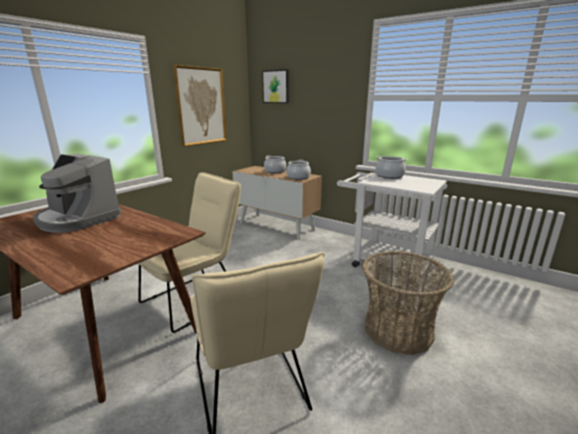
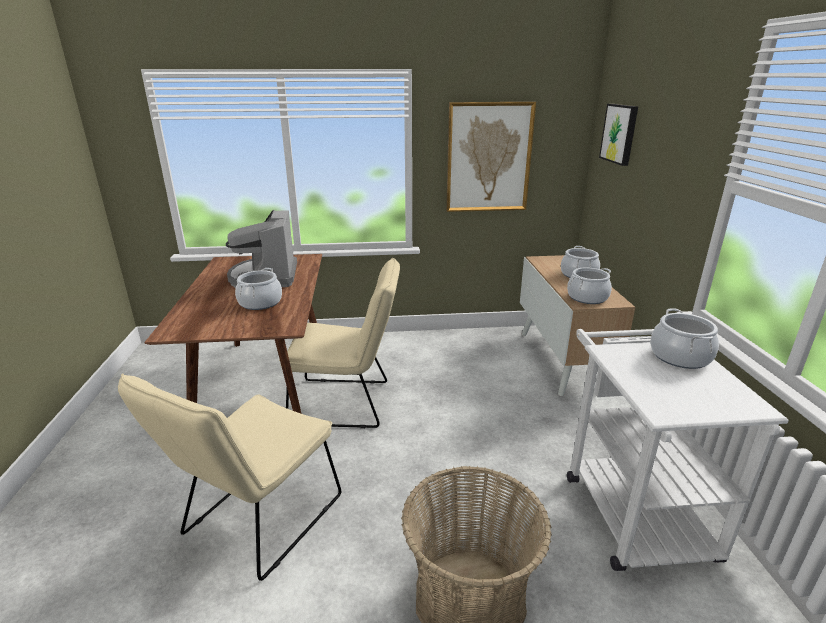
camera: 50 degrees right, 5 degrees up
(118, 231) = (260, 303): none -> cooking pot

